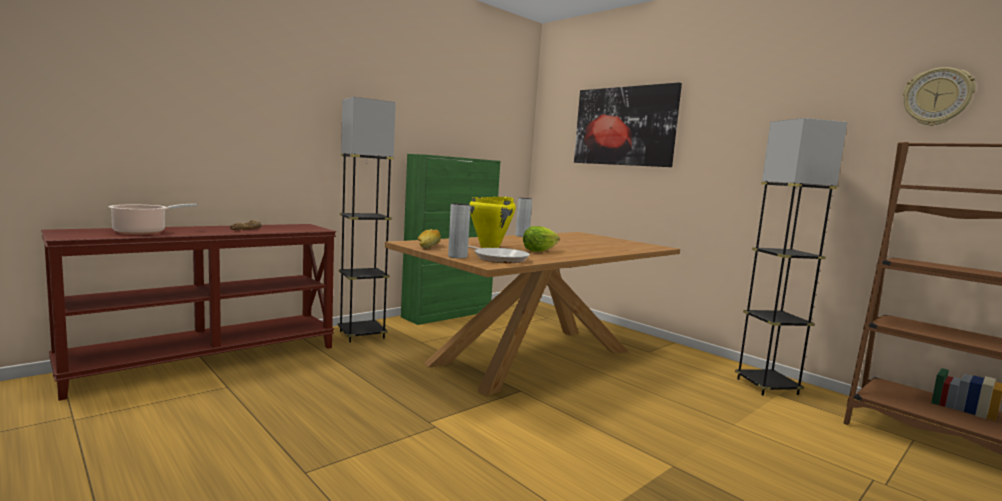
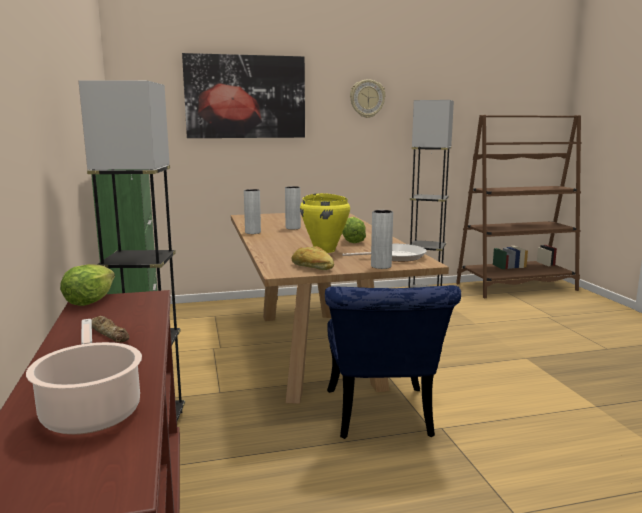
camera: 60 degrees left, 5 degrees up
(301, 225) = (89, 301): none -> lettuce
(429, 399) = (381, 418): none -> blue chair
(560, 241) = (293, 228): none -> grey vase
(937, 97) = (476, 83): wall clock -> wall clock (367, 98)

